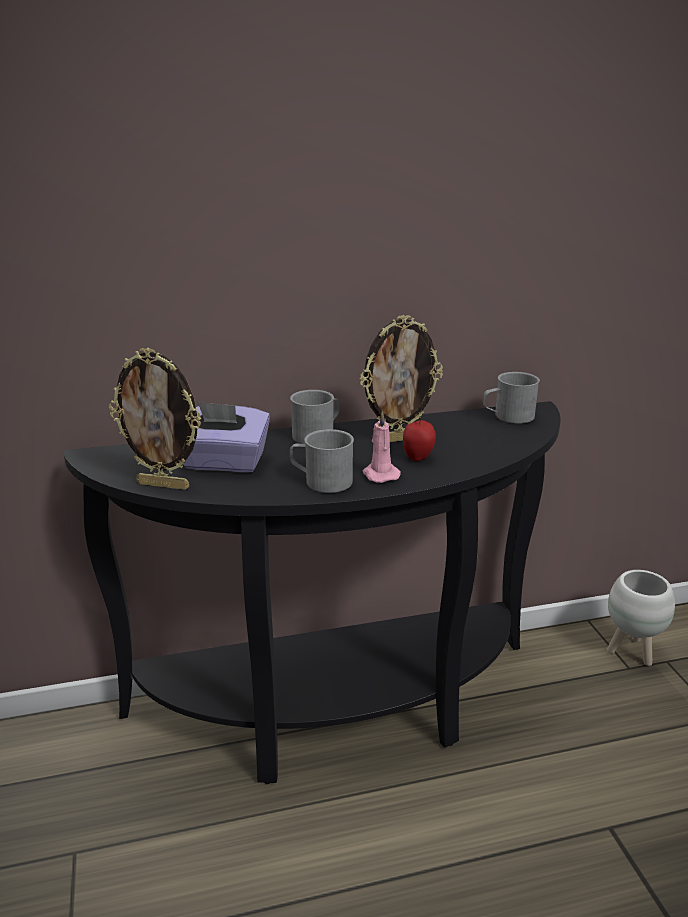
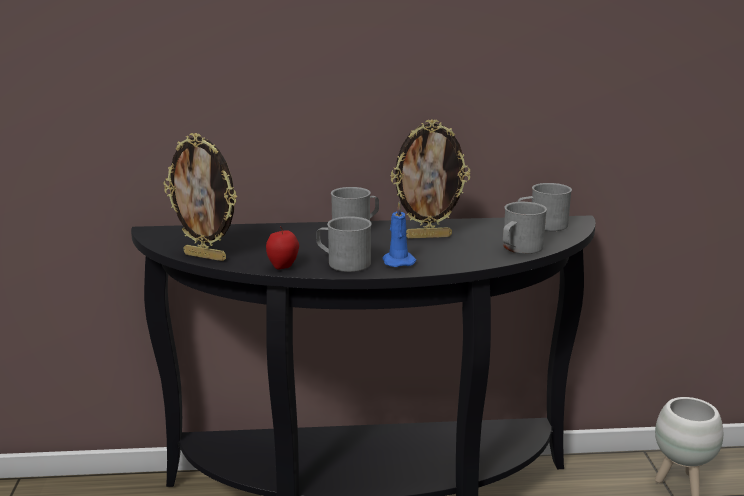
camera: 10 degrees right, 5 degrees down
(223, 463) = (263, 244): purple tissue box -> none
(380, 474) = (397, 261): pink candle -> blue candle
(418, 458) = (439, 251): apple -> apple (283, 267)
(498, 448) = (519, 249): none -> grey mug

